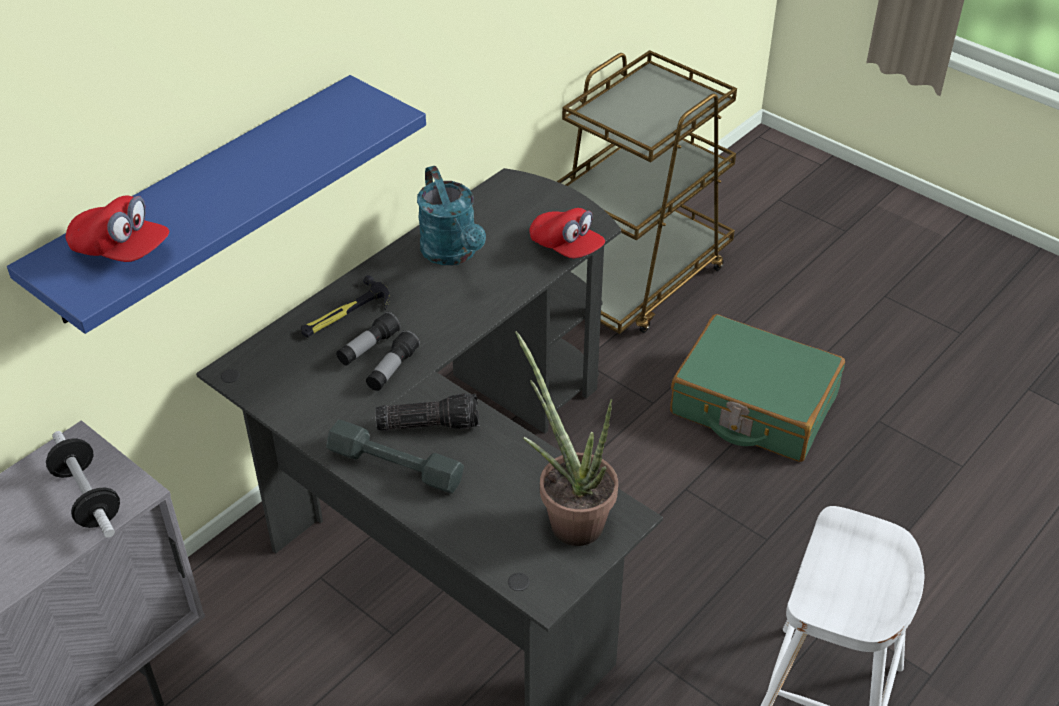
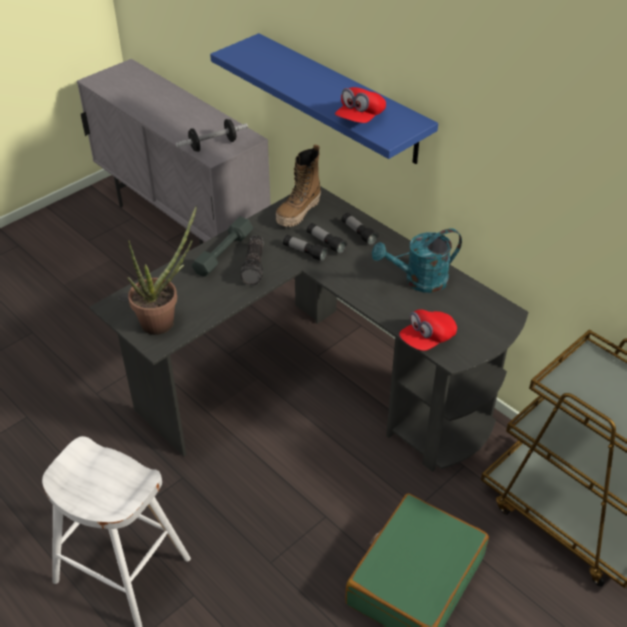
camera: 95 degrees right, 0 degrees up
(121, 250) = (263, 59): red cap -> red cap (360, 118)
(288, 382) = (299, 212): none -> boot
(345, 313) = (358, 233): hammer -> flashlight

